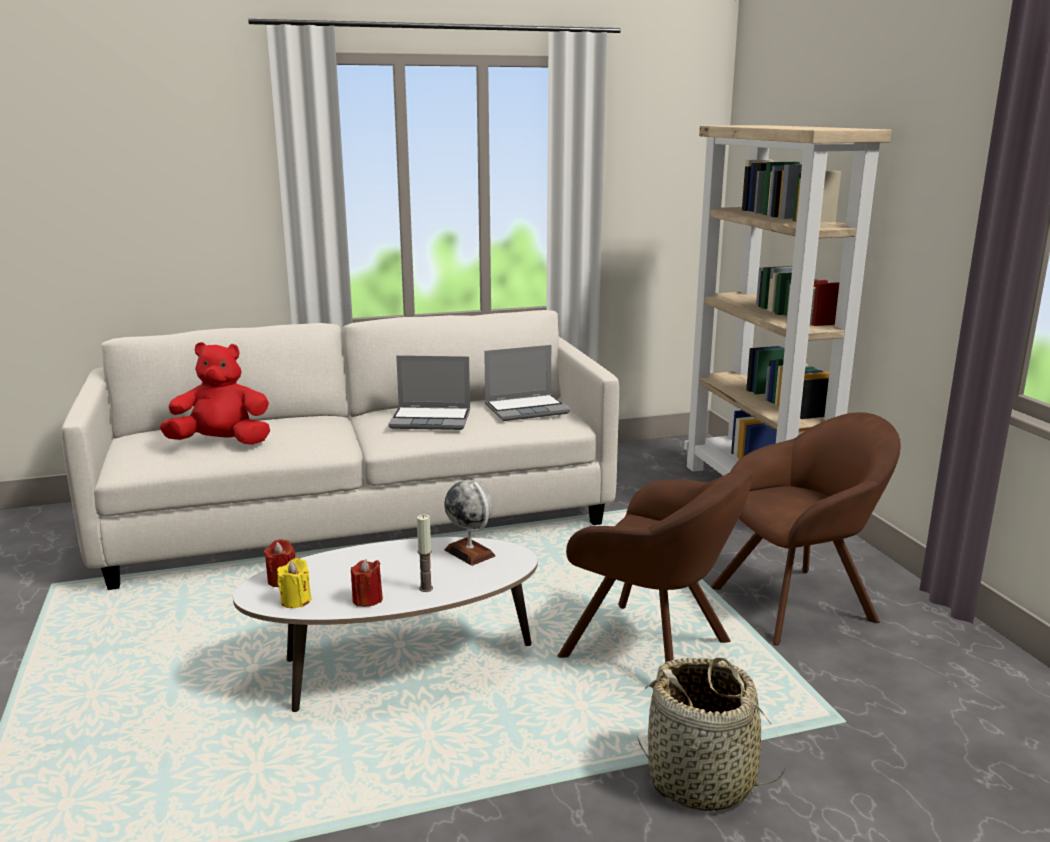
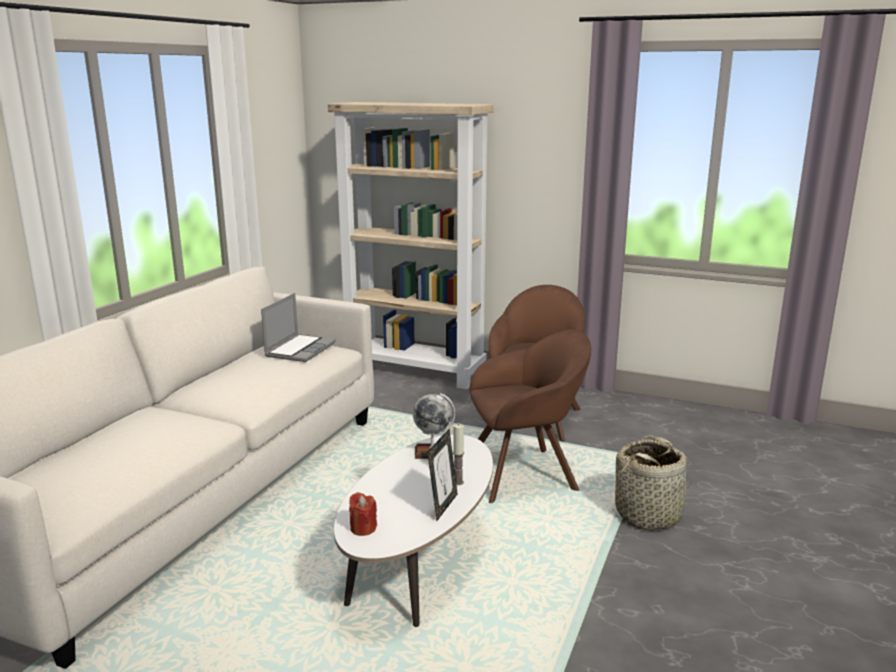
camera: 50 degrees left, 0 degrees up
(222, 443) = (116, 461): red plush toy -> none
(296, 601) = (404, 532): yellow candle -> none
(367, 599) = (443, 506): red candle -> picture frame
(432, 420) = (252, 379): laptop -> none

